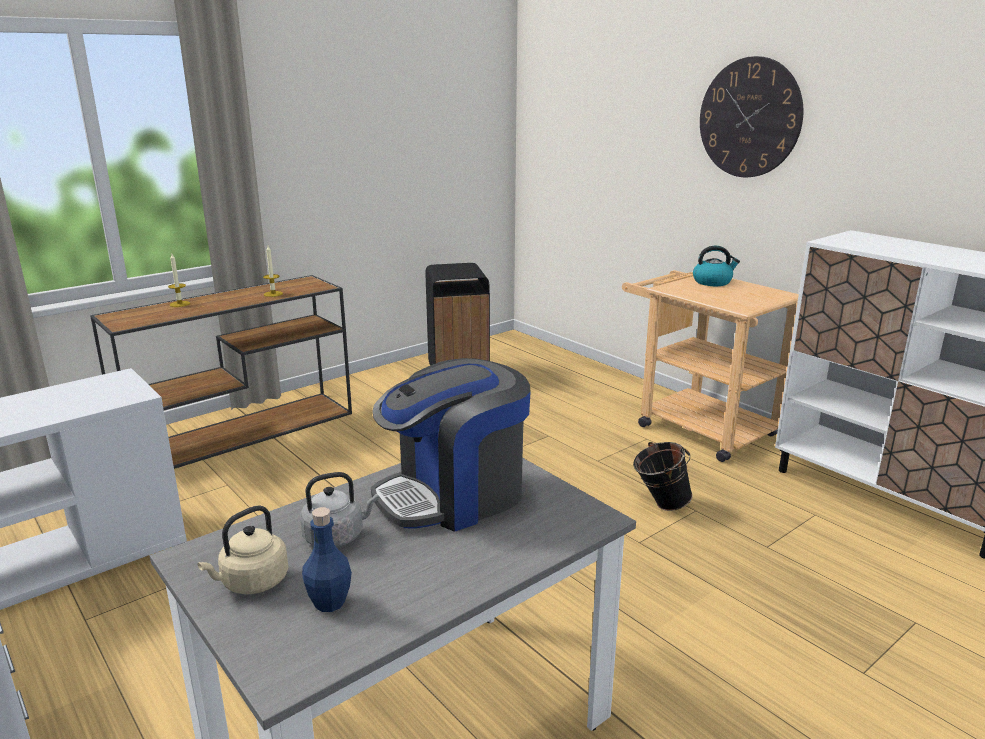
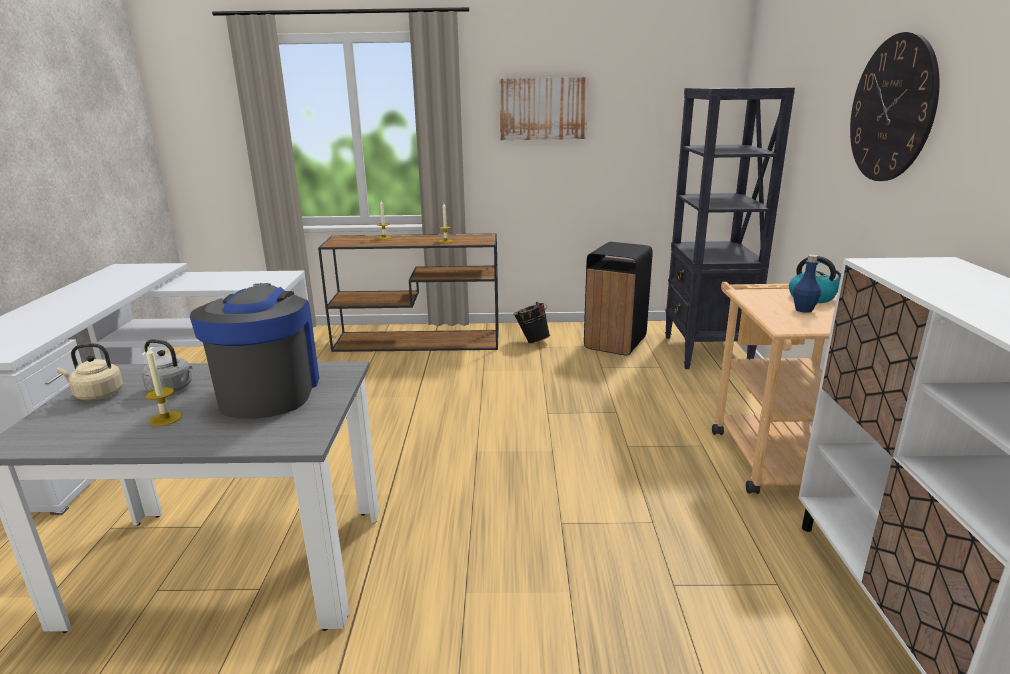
camera: 40 degrees right, 0 degrees up
(329, 602) = (96, 420): blue bottle -> blue bottle (803, 310)
(337, 120) = (543, 109): none -> picture
(411, 563) = (165, 418): none -> candle
(454, 495) = (269, 391): coffee machine -> coffee machine turned 75 degrees clockwise
(545, 360) = (706, 352): none -> black bookcase
(659, 505) = (625, 503): black bucket -> black bucket (531, 341)

